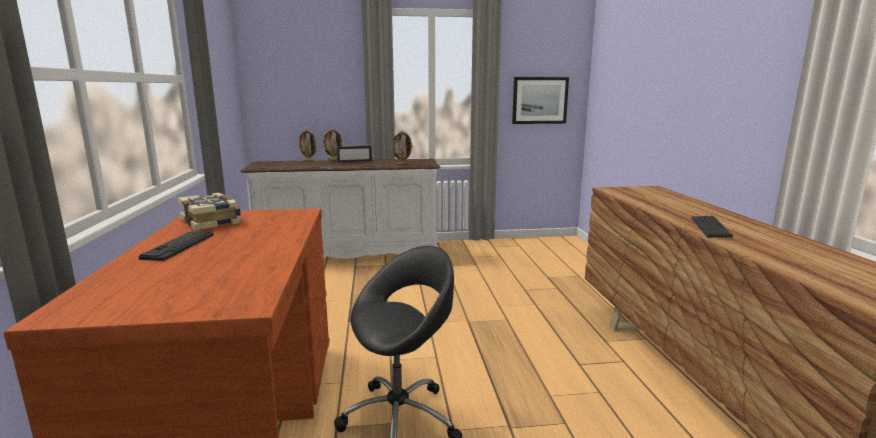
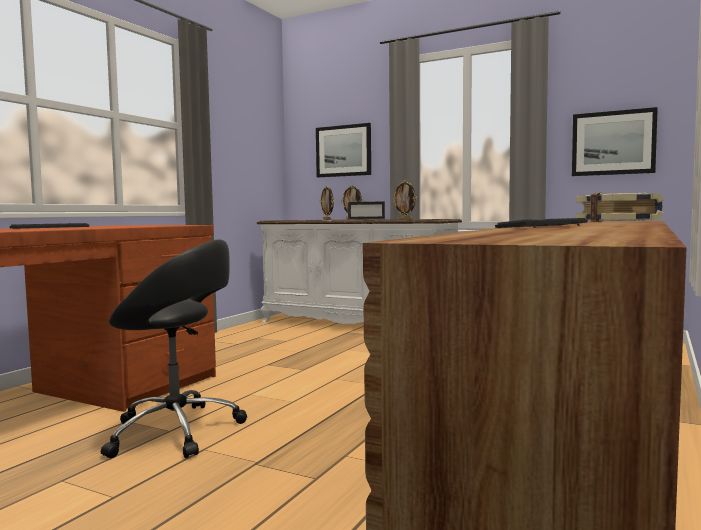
camera: 35 degrees right, 10 degrees down
(212, 221) = (116, 225): book -> book (618, 221)
(311, 92) = (343, 151): none -> picture

